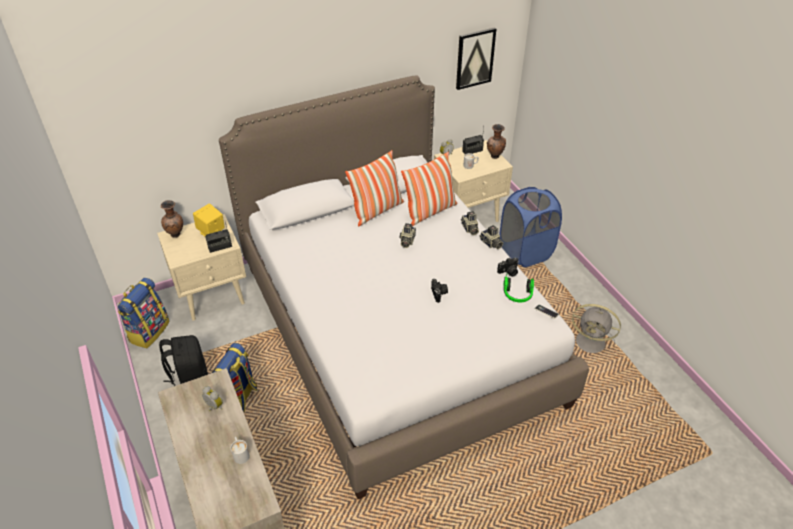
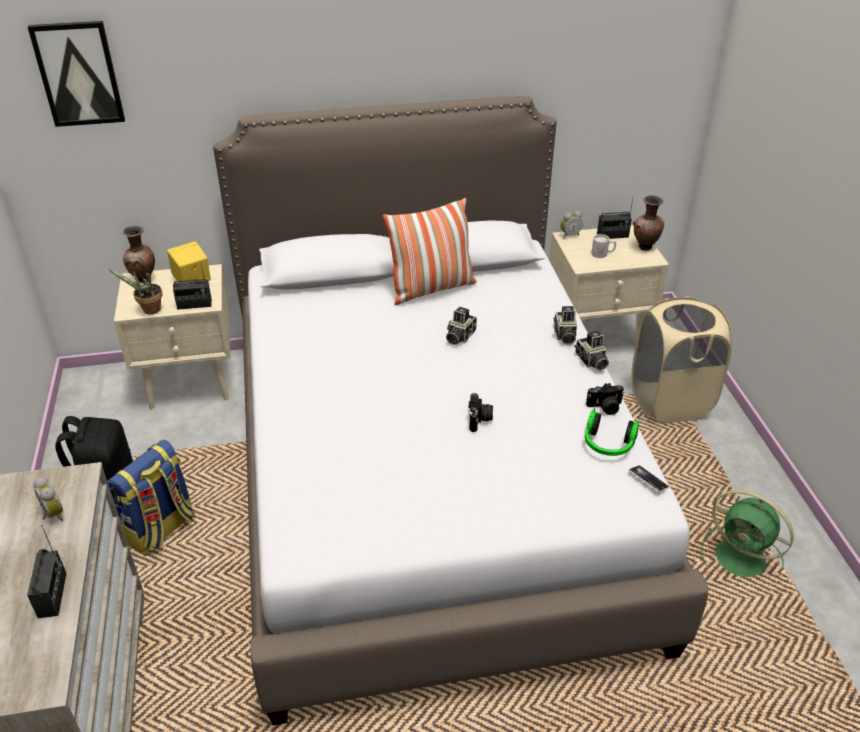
camera: 15 degrees right, 5 degrees down
(149, 331) = (86, 412): backpack -> none
(191, 257) = (149, 310): none -> potted plant
(240, 453) = (52, 595): white mug -> radio
(430, 211) = (511, 302): pillow -> none
(474, 58) = (629, 87): picture -> picture (78, 74)
(525, 252) = (670, 402): blue laundry basket -> beige laundry basket
(592, 342) = (742, 559): grey fan -> green fan

